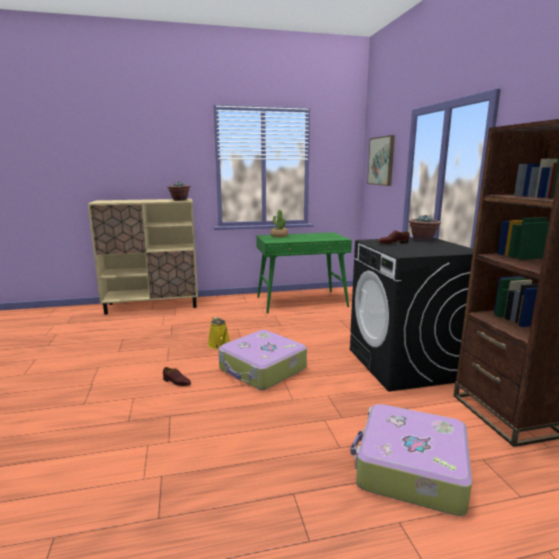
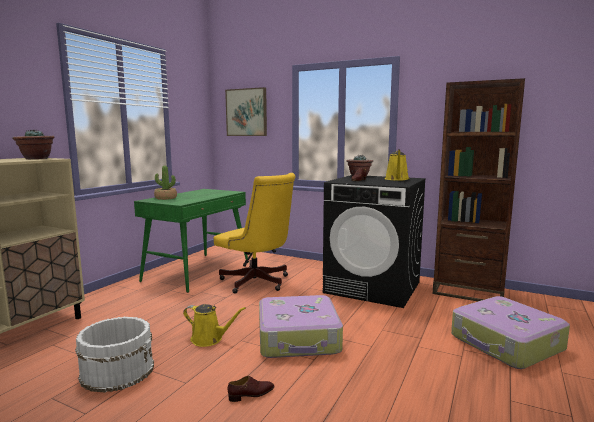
camera: 50 degrees left, 5 degrees down
(159, 340) = (118, 371): none -> white bucket
(320, 324) = (257, 283): none -> yellow office chair
(441, 249) = (397, 179): none -> yellow watering can

